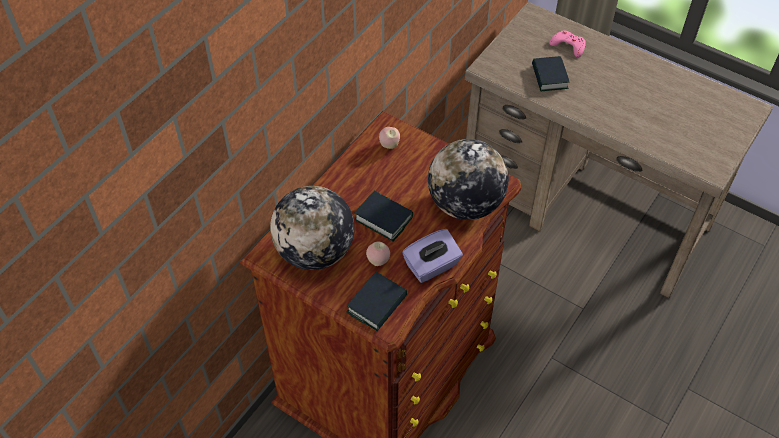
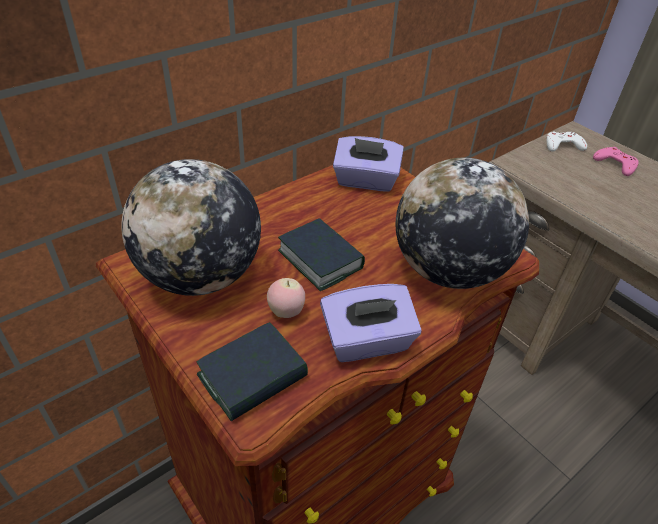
camera: 15 degrees right, 10 degrees down
(389, 145) = (365, 181): apple -> purple tissue box
(523, 35) = (562, 145): none -> white game controller
(549, 77) = (588, 187): book -> none

